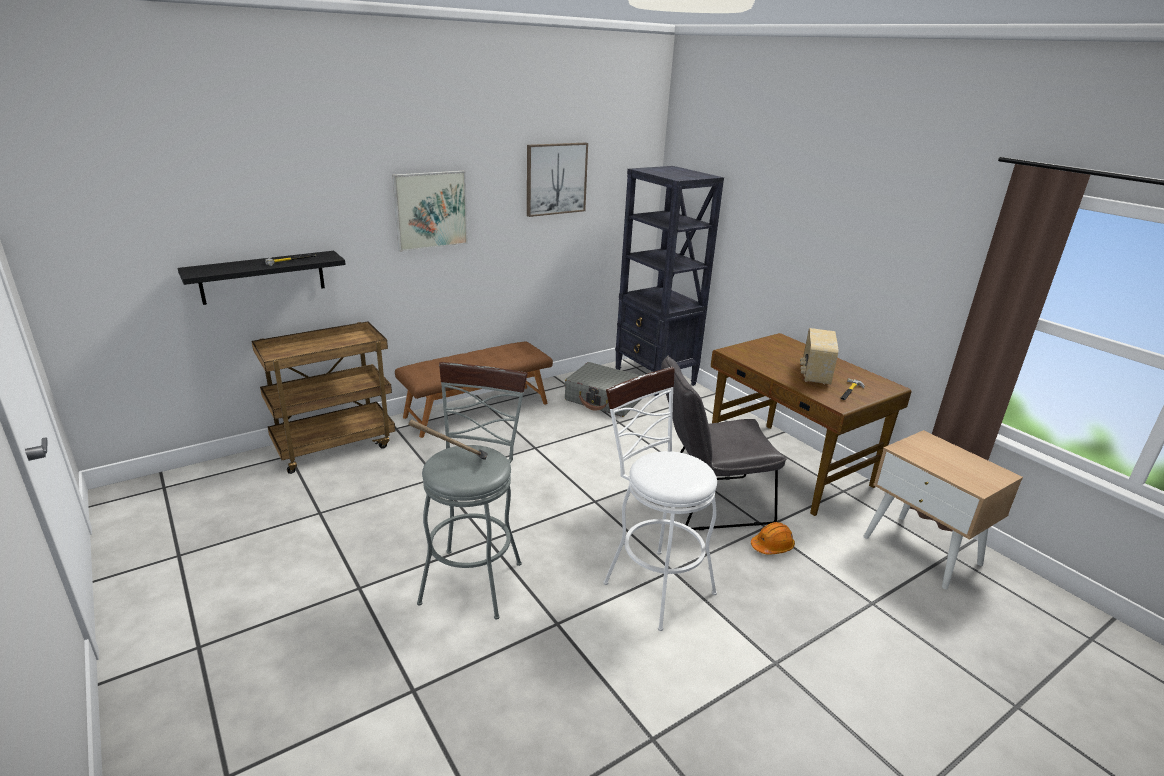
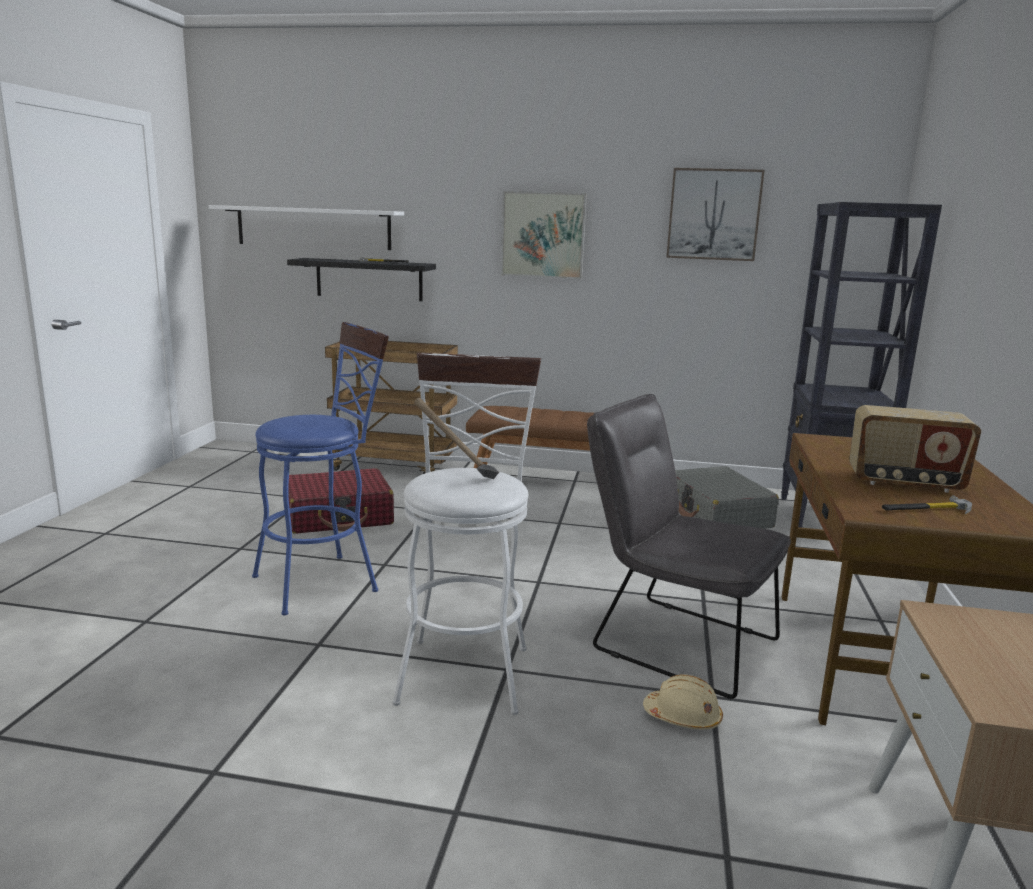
camera: 45 degrees right, 10 degrees down
(185, 233) = (313, 227): none -> white shelf
(381, 517) = (339, 516): none -> red suitcase
(453, 463) = (297, 419): hammer -> hammer (455, 473)
(474, 576) = (325, 580): grey stool -> blue stool
(772, 546) = (683, 717): orange hard hat -> beige hard hat
(814, 374) = (904, 483): radio -> radio turned 135 degrees counterclockwise

